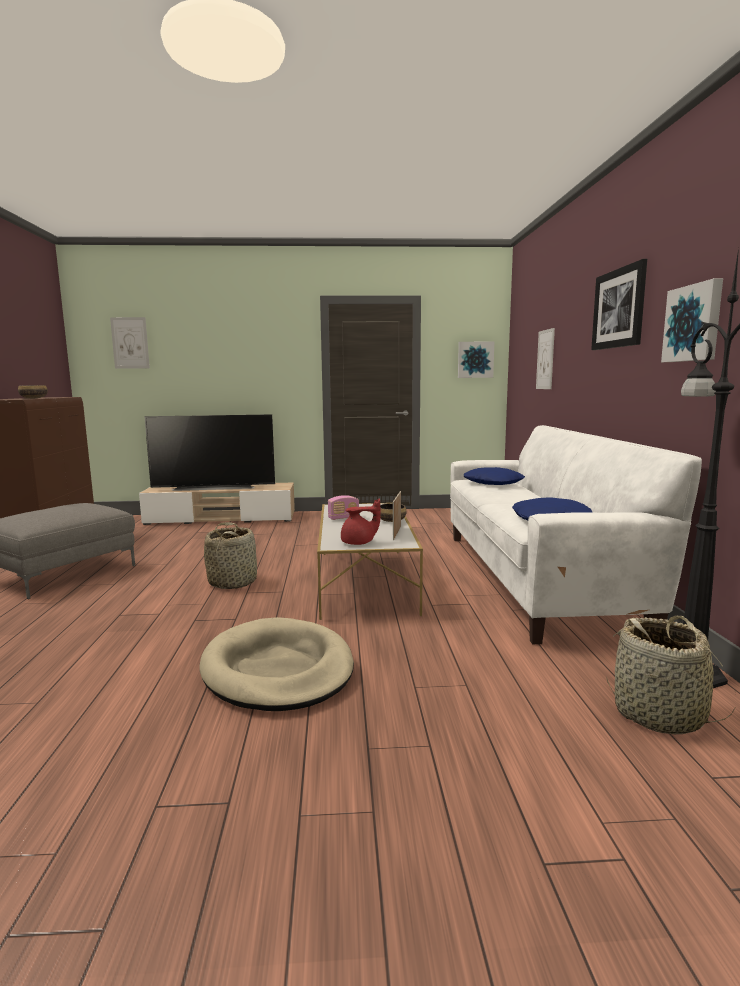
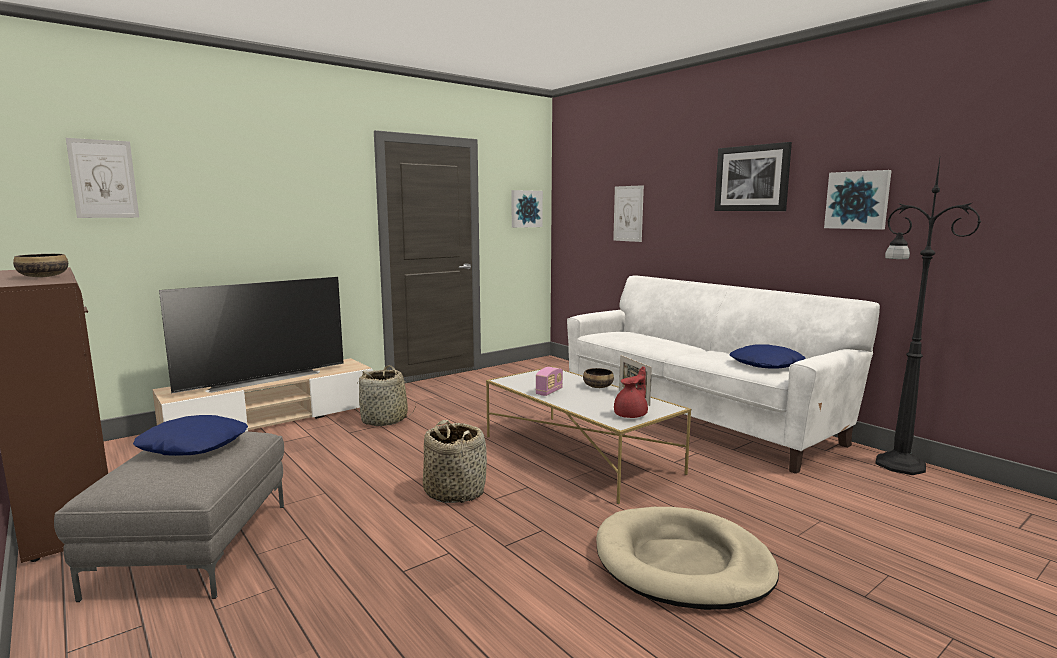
camera: 35 degrees left, 0 degrees up
(493, 483) = (630, 335): blue pillow -> blue pillow (194, 445)
(659, 714) = (937, 499): basket -> basket (384, 420)

